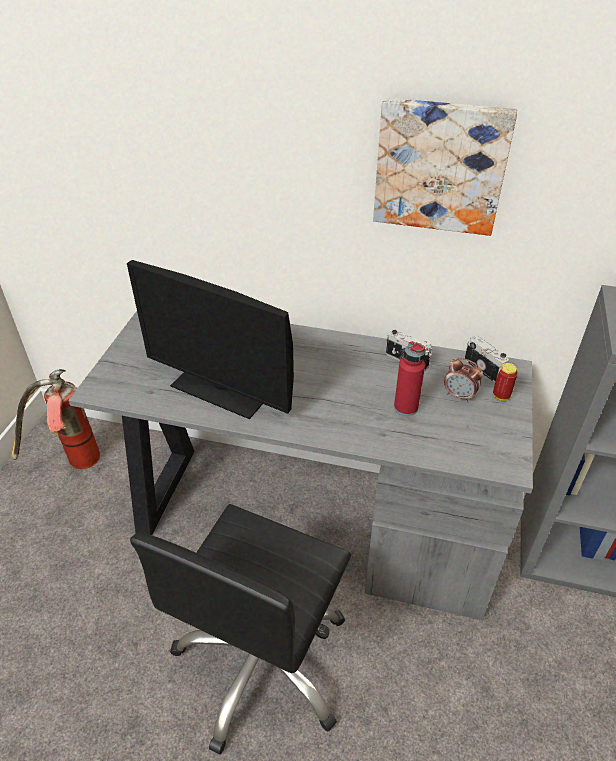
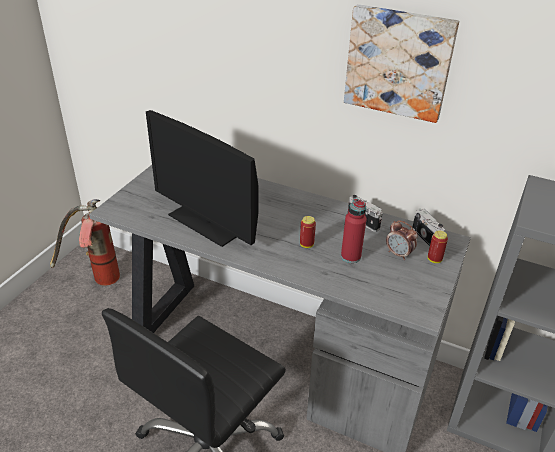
camera: 10 degrees right, 5 degrees down
(350, 400) = (306, 244): none -> can

